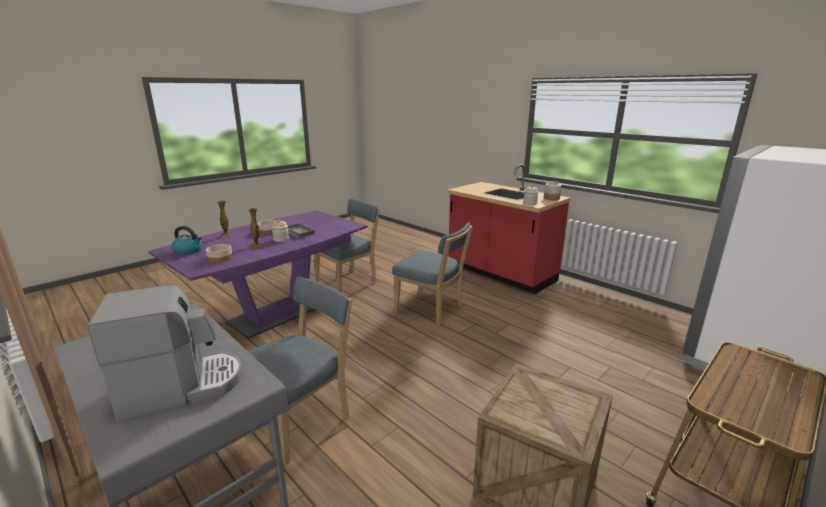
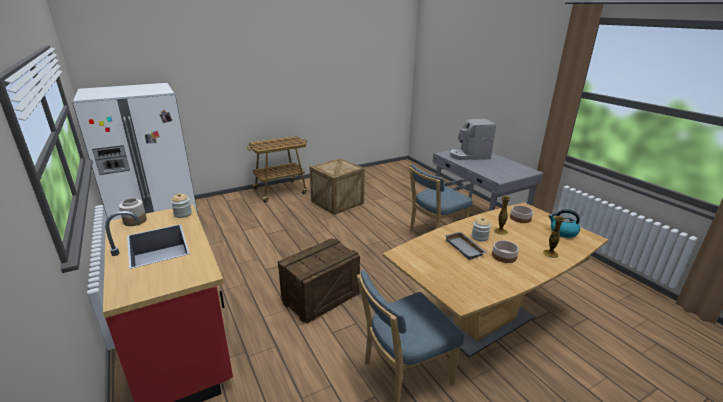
camera: 165 degrees left, 5 degrees up
(277, 314) = (484, 322): purple dining table -> brown dining table
(431, 310) = (321, 297): blue chair -> crate

